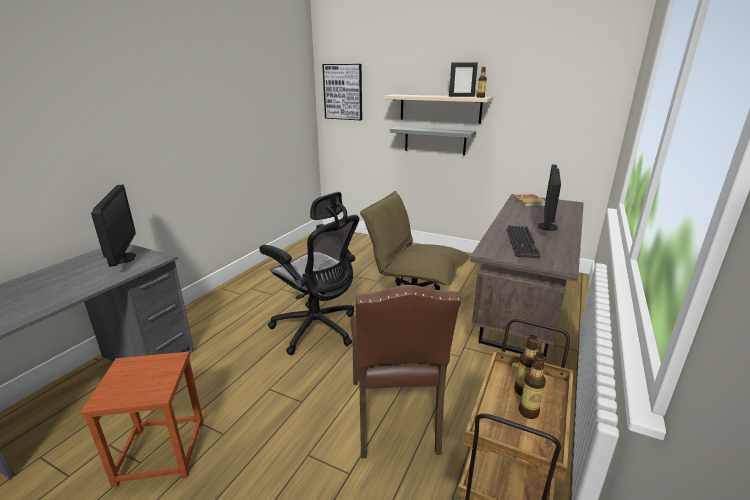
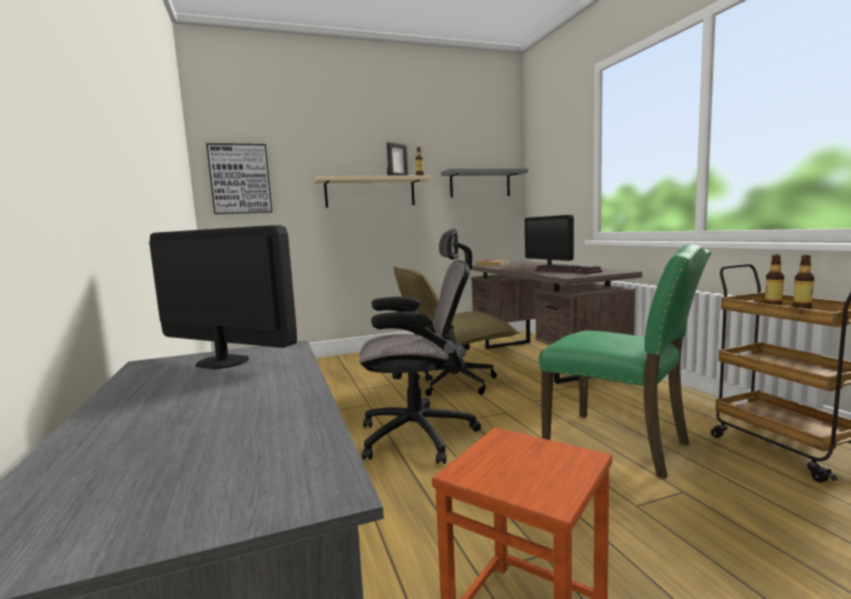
camera: 45 degrees left, 15 degrees down
(396, 416) = (620, 444): brown chair -> green chair
(435, 140) = (369, 227): grey shelf -> grey shelf (480, 184)

